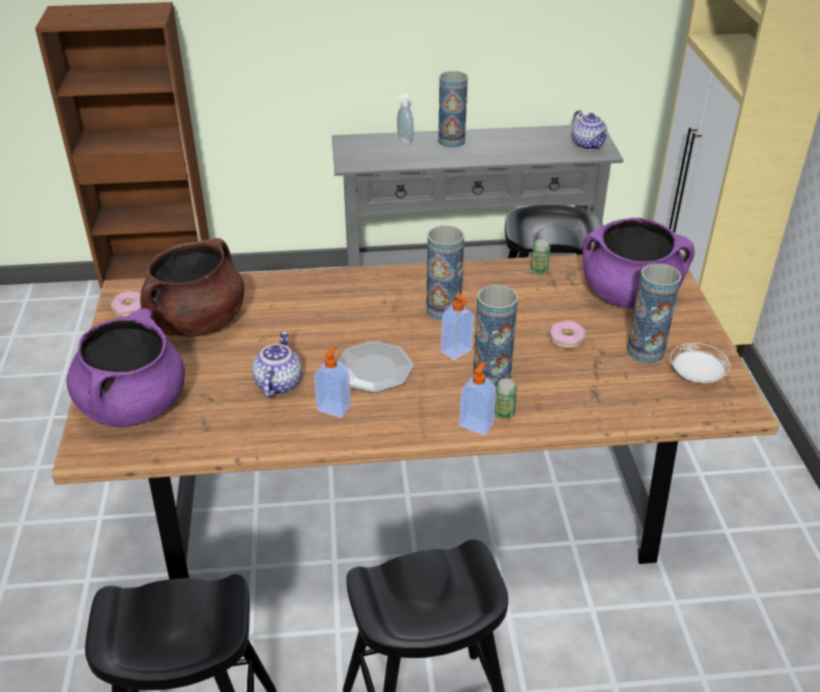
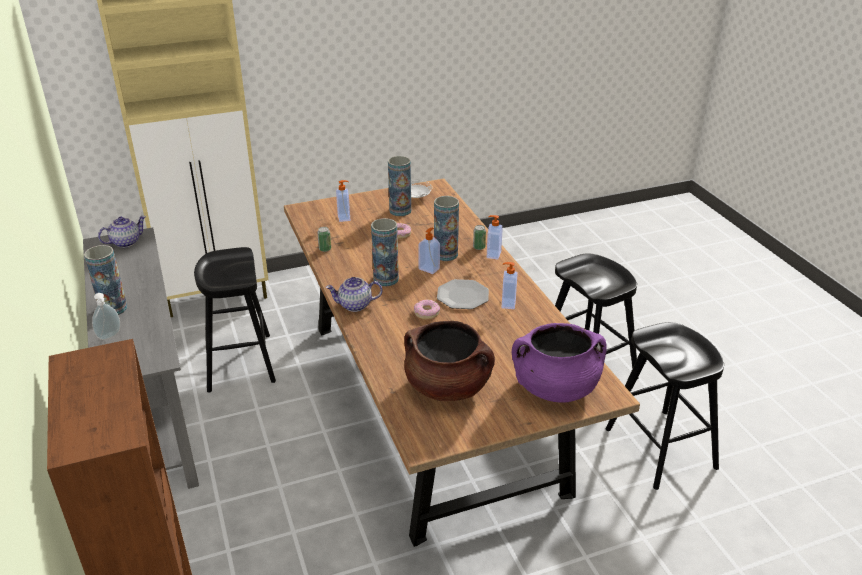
camera: 105 degrees left, 5 degrees down
(130, 308) = (446, 431): donut -> donut (426, 313)
(277, 383) = (497, 330): teapot -> teapot (355, 306)
(629, 295) = (344, 217): purple cooking pot -> soap dispenser

